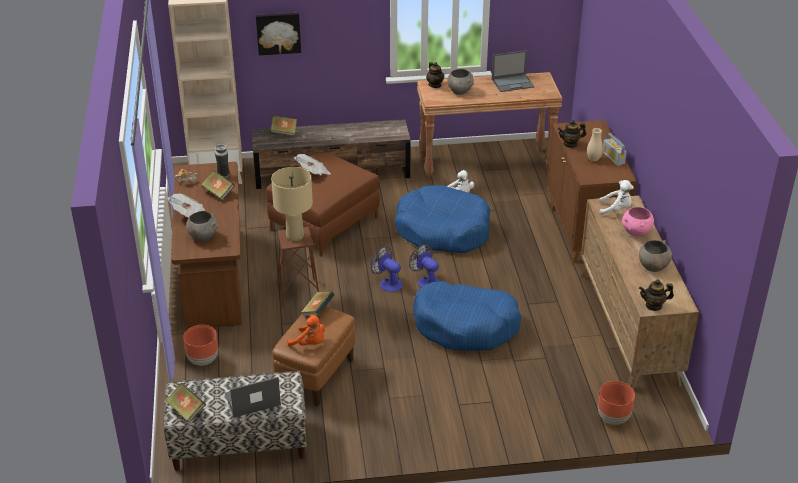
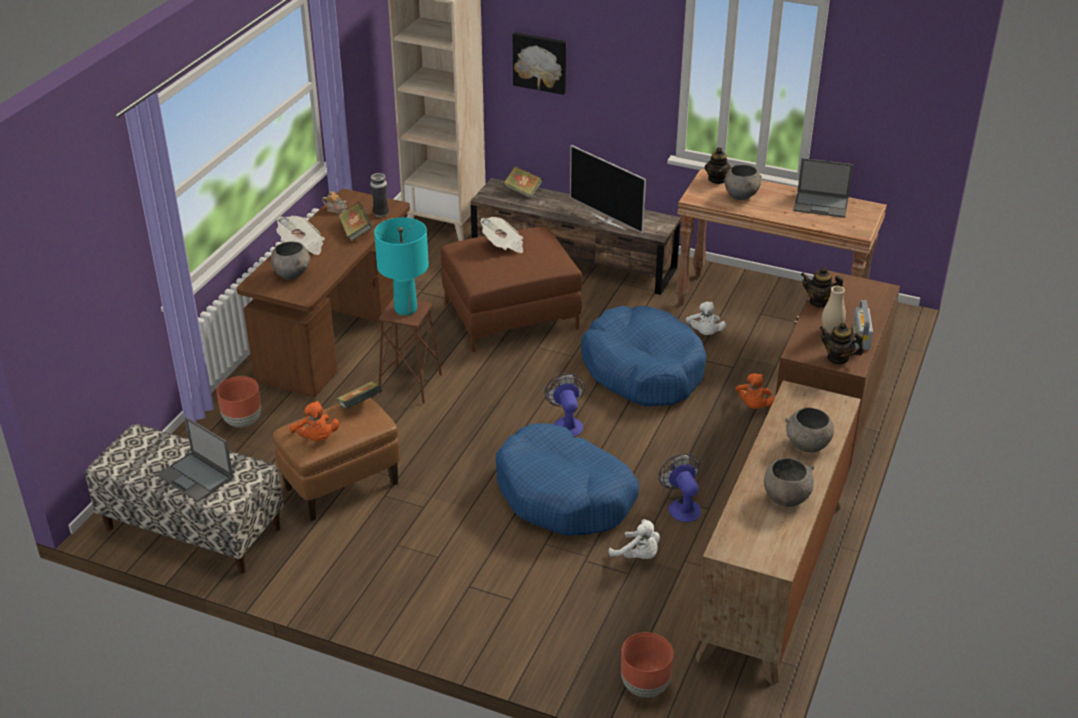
camera: 30 degrees right, 0 degrees up
(186, 411) = (122, 461): book -> none
(252, 400) = (196, 477): laptop -> laptop turned 150 degrees counterclockwise
(294, 236) = (405, 309): beige table lamp -> turquoise table lamp
(361, 135) = (608, 220): none -> television
(387, 283) = (519, 409): fan -> fan (682, 506)
(528, 229) = (753, 406): none -> orange plush toy
(616, 209) = (809, 406): white plush toy -> white plush toy (638, 556)
(636, 233) = (807, 446): pink bowl -> grey bowl
(653, 305) = (735, 549): teapot -> teapot (838, 358)

